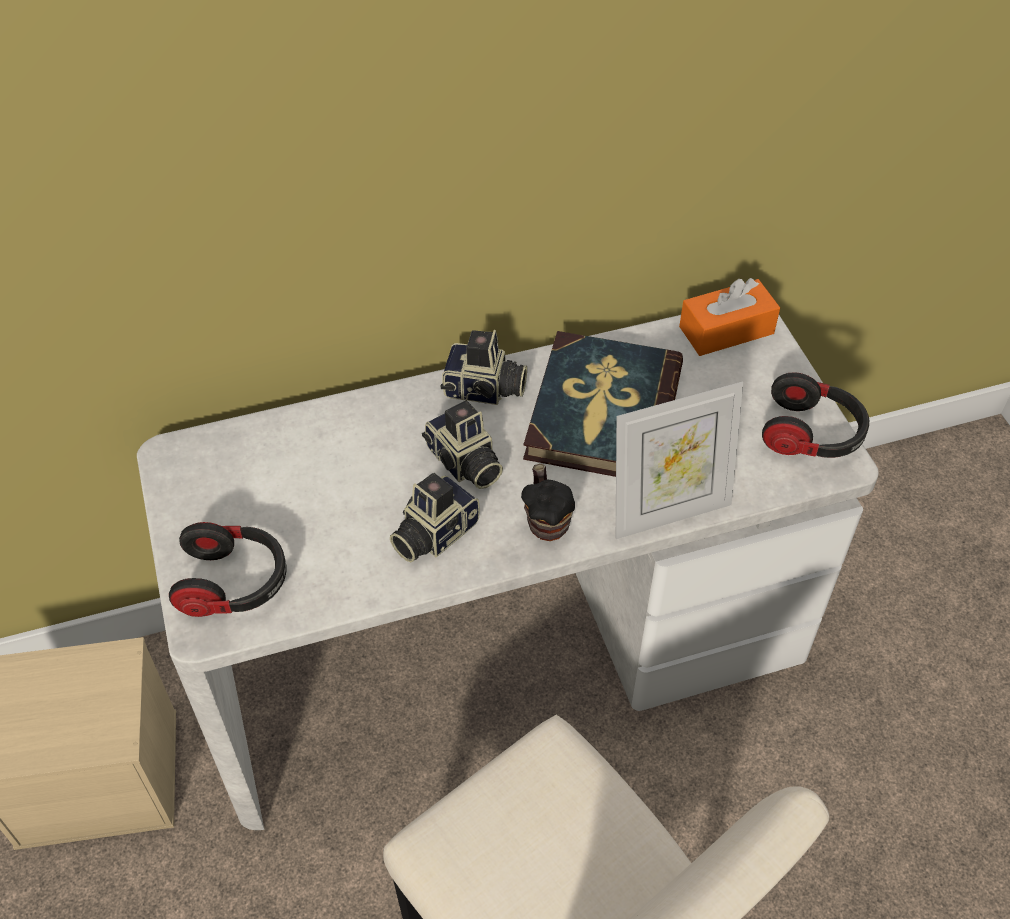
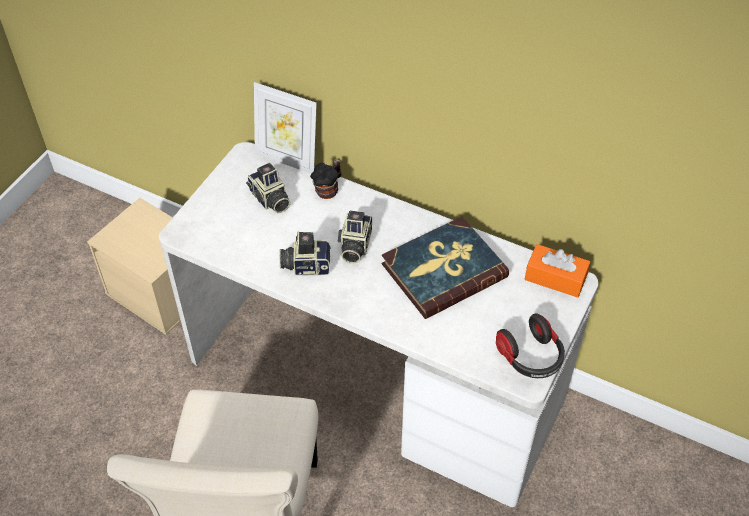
camera: 45 degrees right, 0 degrees up
(234, 583) = (209, 224): headphones -> none
(484, 390) = (402, 221): camera -> camera (269, 199)
(546, 520) = (358, 297): mug -> mug (329, 189)
(668, 511) = (415, 336): picture frame -> picture frame (287, 159)

